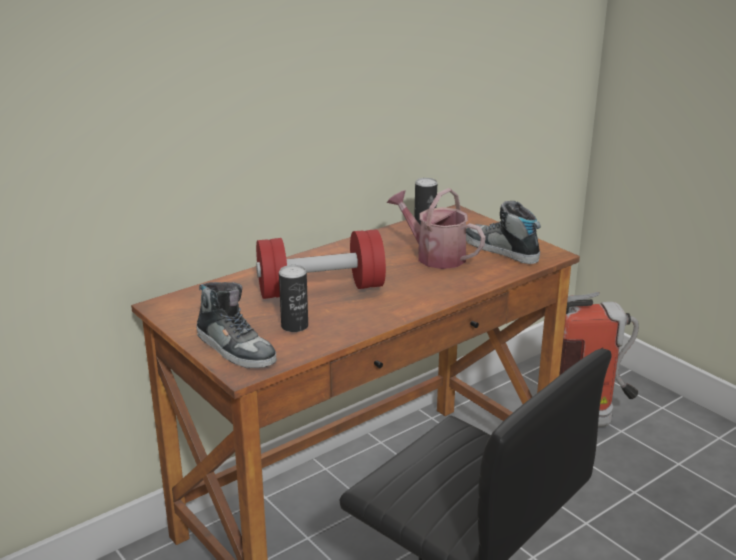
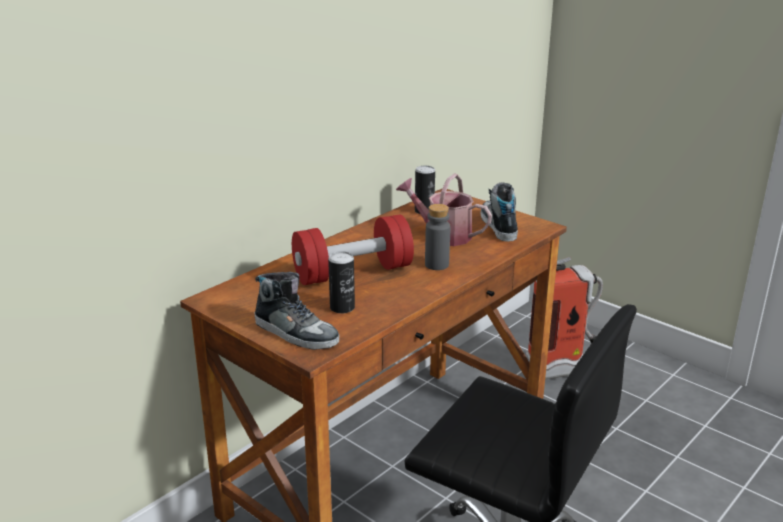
camera: 10 degrees left, 0 degrees up
(415, 288) = (437, 265): none -> grey bottle
(501, 250) = (498, 226): shoe -> shoe turned 45 degrees clockwise

